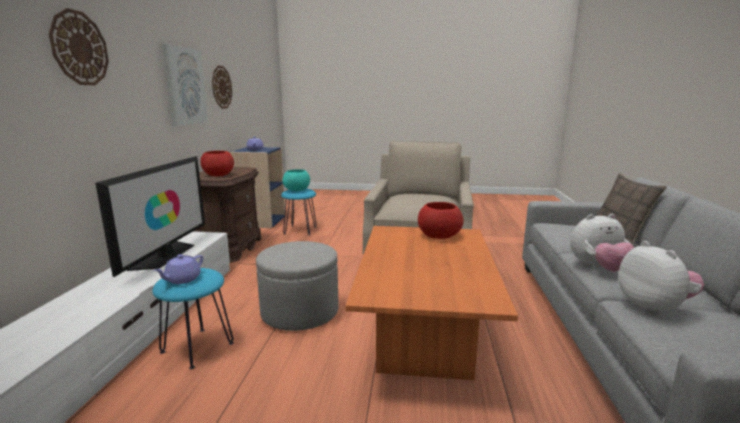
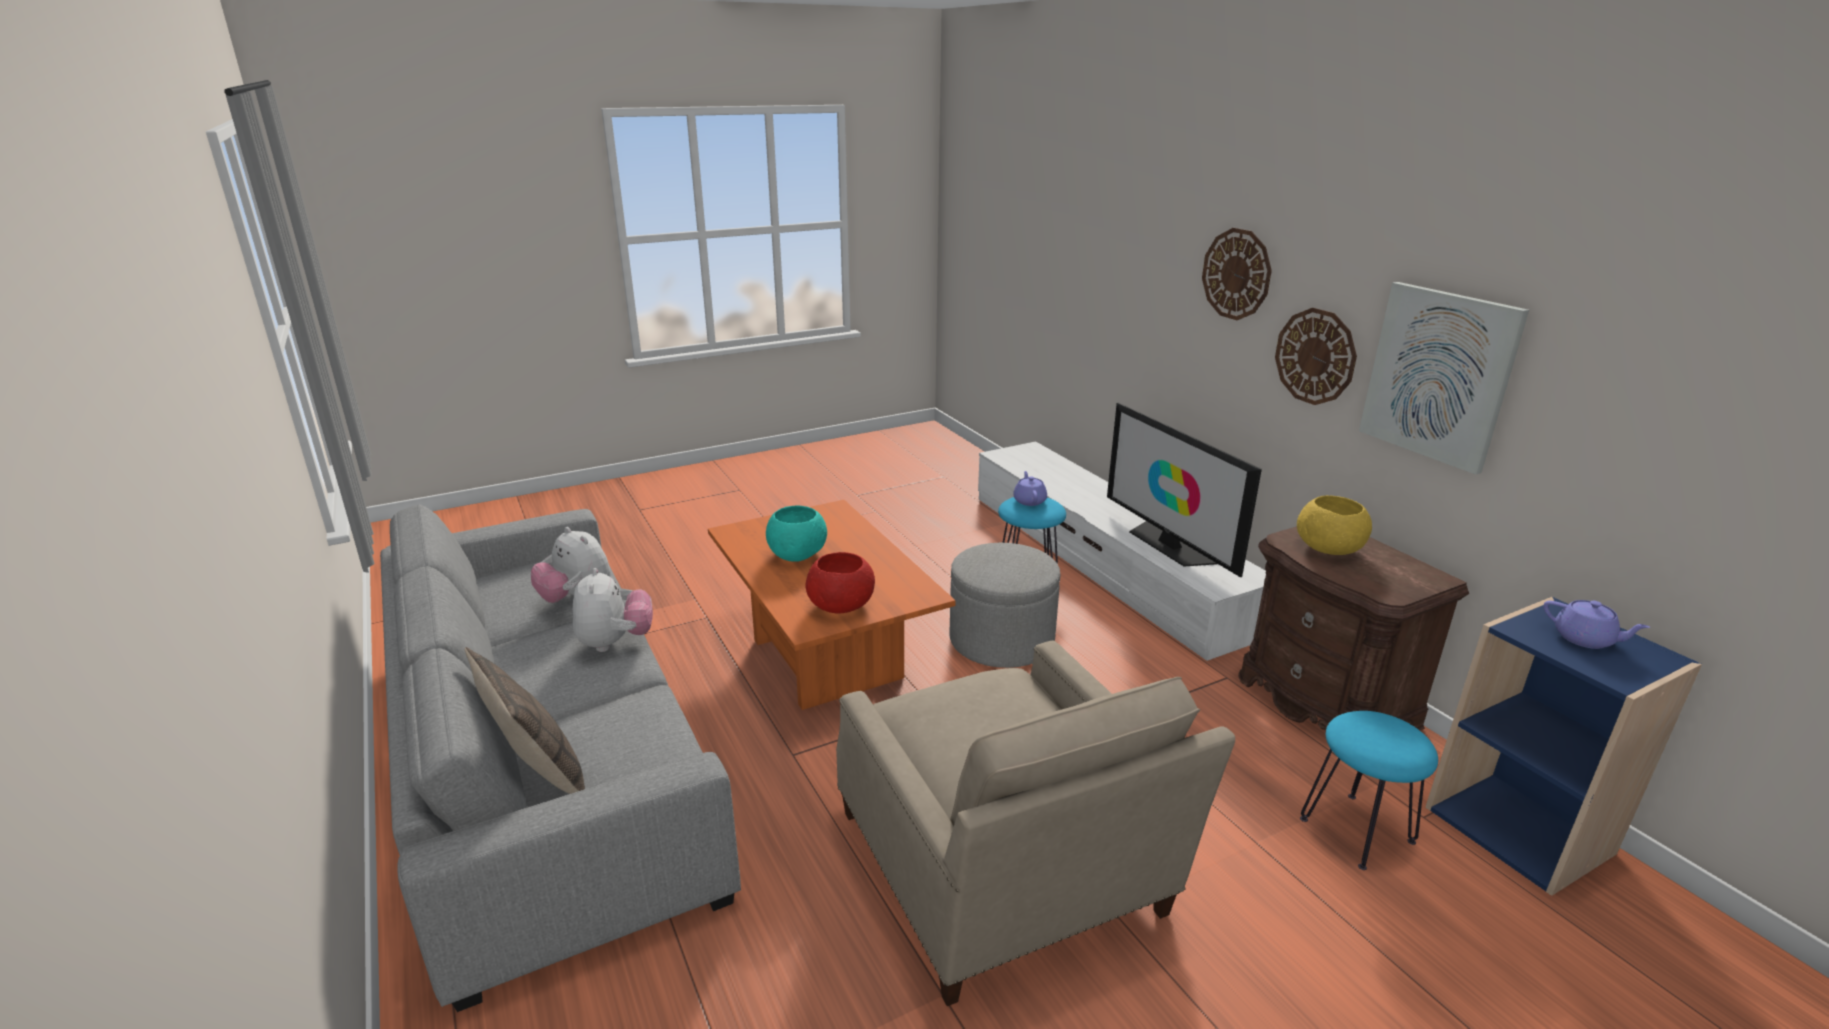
camera: 145 degrees right, 10 degrees up
(218, 175) = (1327, 548): red bowl -> yellow bowl
(221, 87) = (1628, 429): wall clock -> wall clock (1315, 356)
(296, 190) = (1384, 731): turquoise bowl -> turquoise bowl (798, 553)
(598, 269) = (615, 642): plush toy -> plush toy turned 120 degrees clockwise

